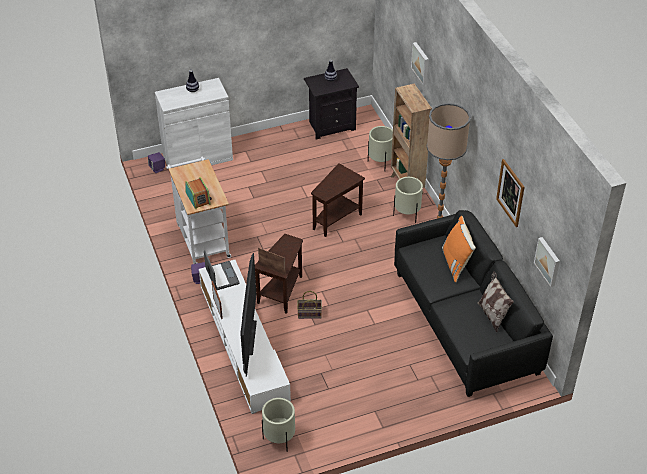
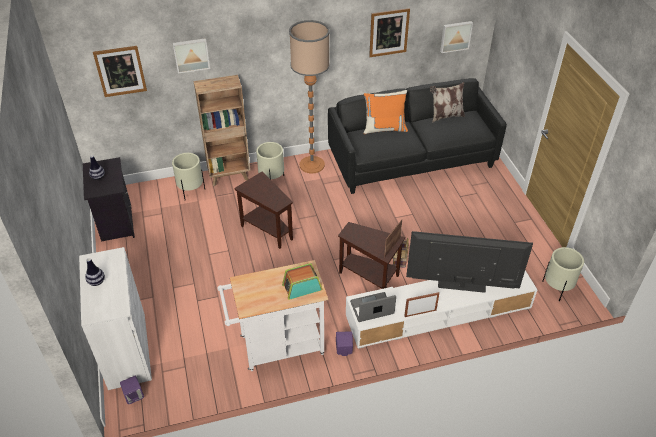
camera: 85 degrees left, 0 degrees up
(395, 32) = (120, 71): none -> picture

